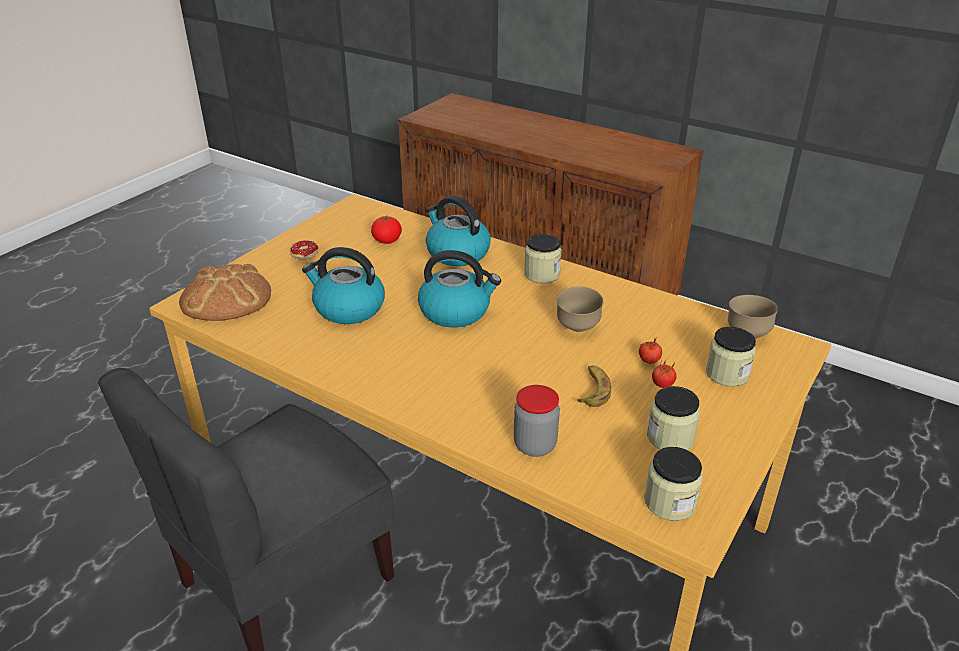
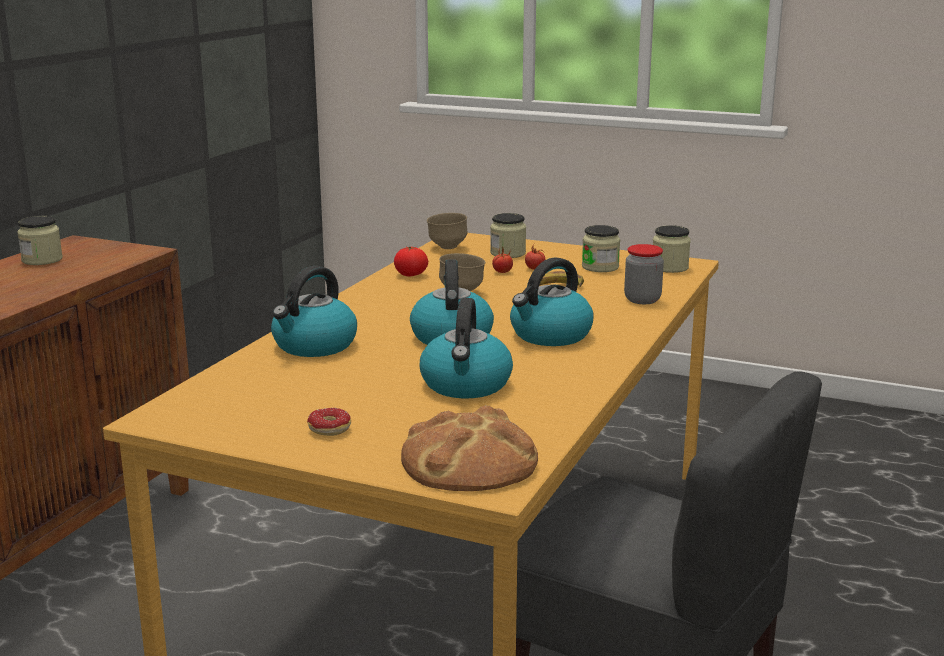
camera: 100 degrees left, 15 degrees down
(387, 241) = (281, 384): tomato -> tomato (411, 275)
(441, 363) = (550, 335): none -> kettle
(542, 274) = (360, 308): jar -> jar (42, 260)

